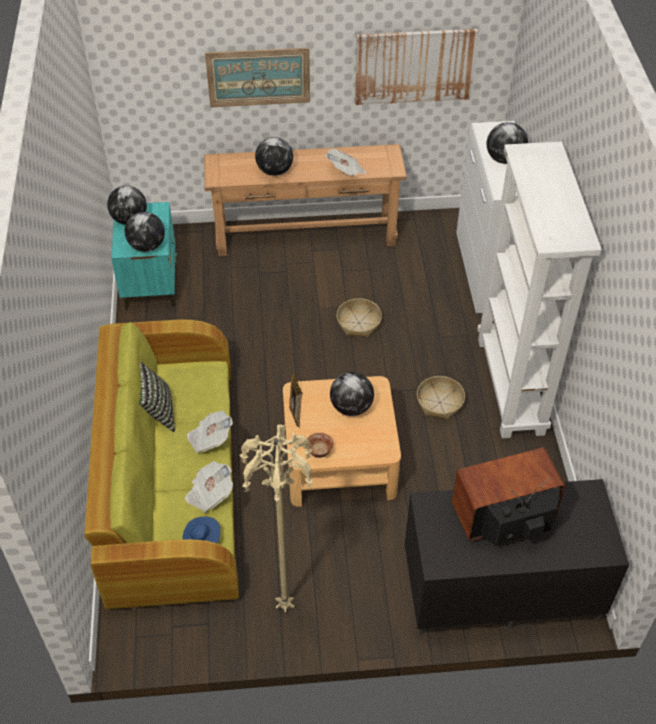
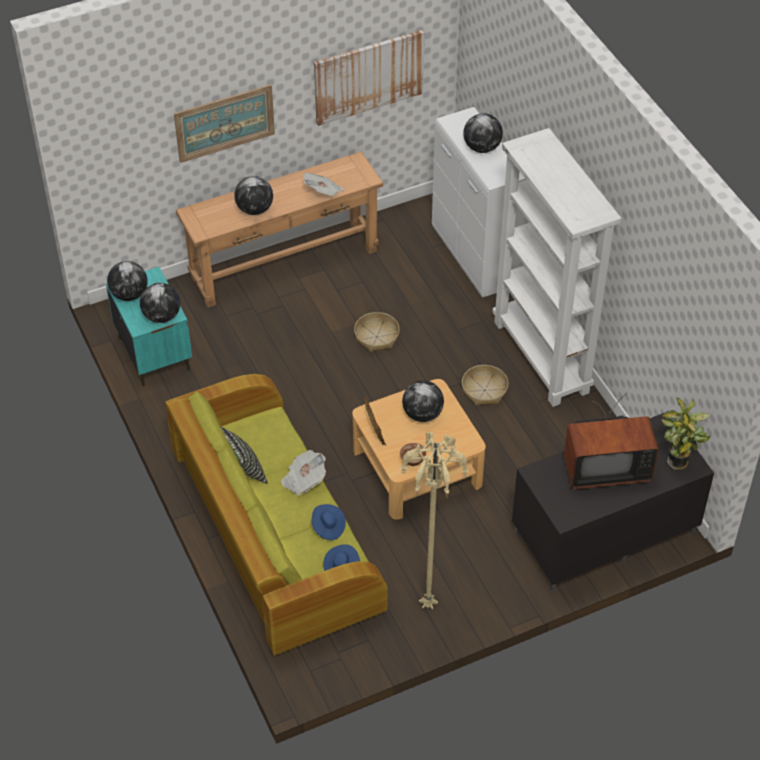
camera: 20 degrees left, 0 degrees up
(209, 494) = (328, 527): newspaper -> blue hat
(506, 520) = (604, 467): television -> television turned 150 degrees counterclockwise
(591, 542) = (678, 464): none -> potted plant

